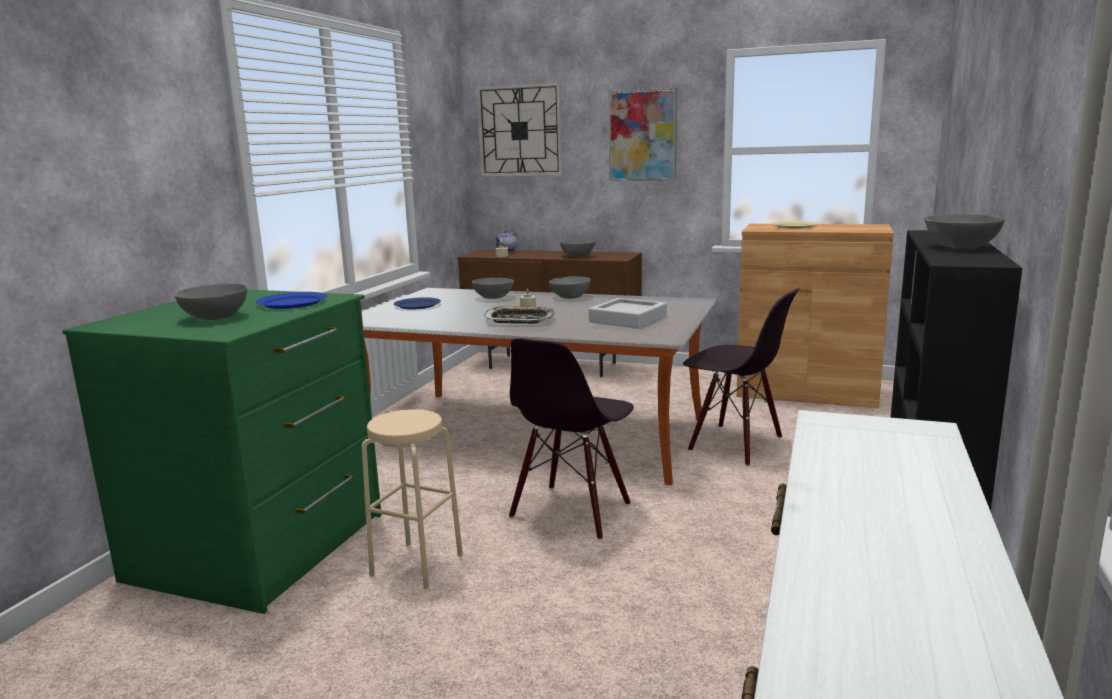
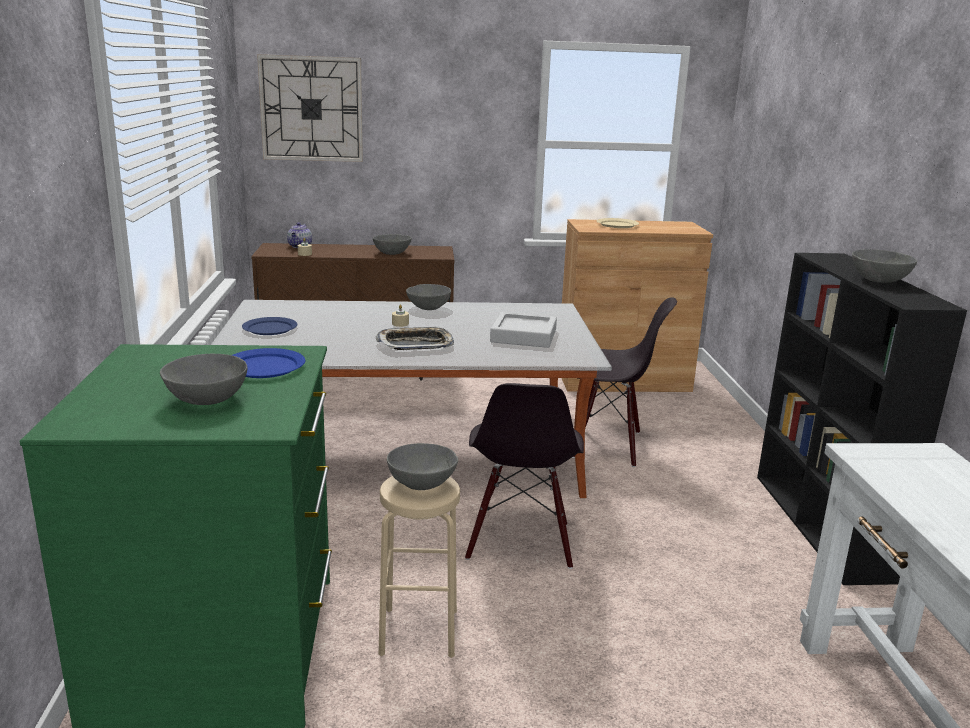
camera: 25 degrees left, 5 degrees up
(493, 297) = (344, 312): grey bowl -> grey bowl (422, 483)
(642, 135) = (453, 123): picture -> none

